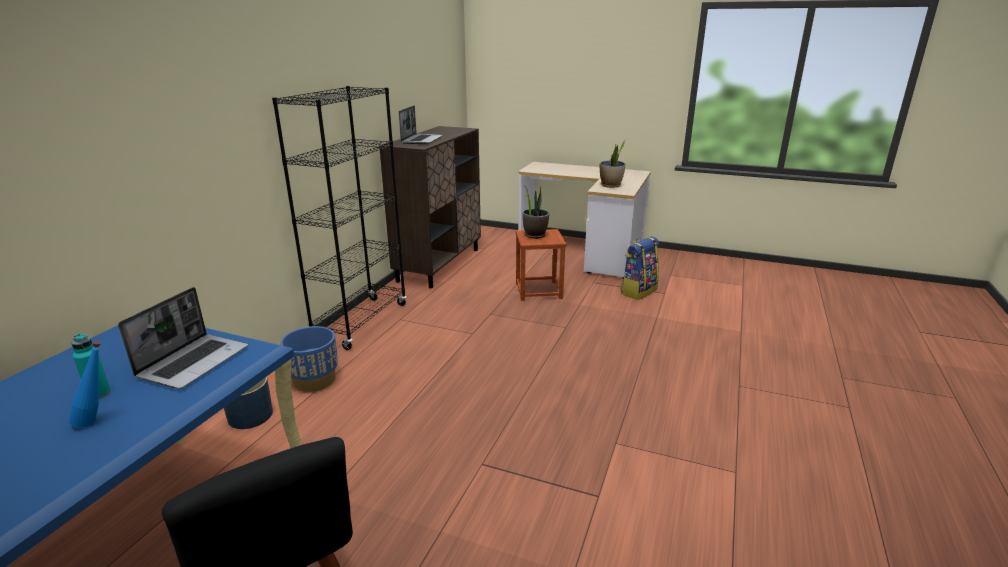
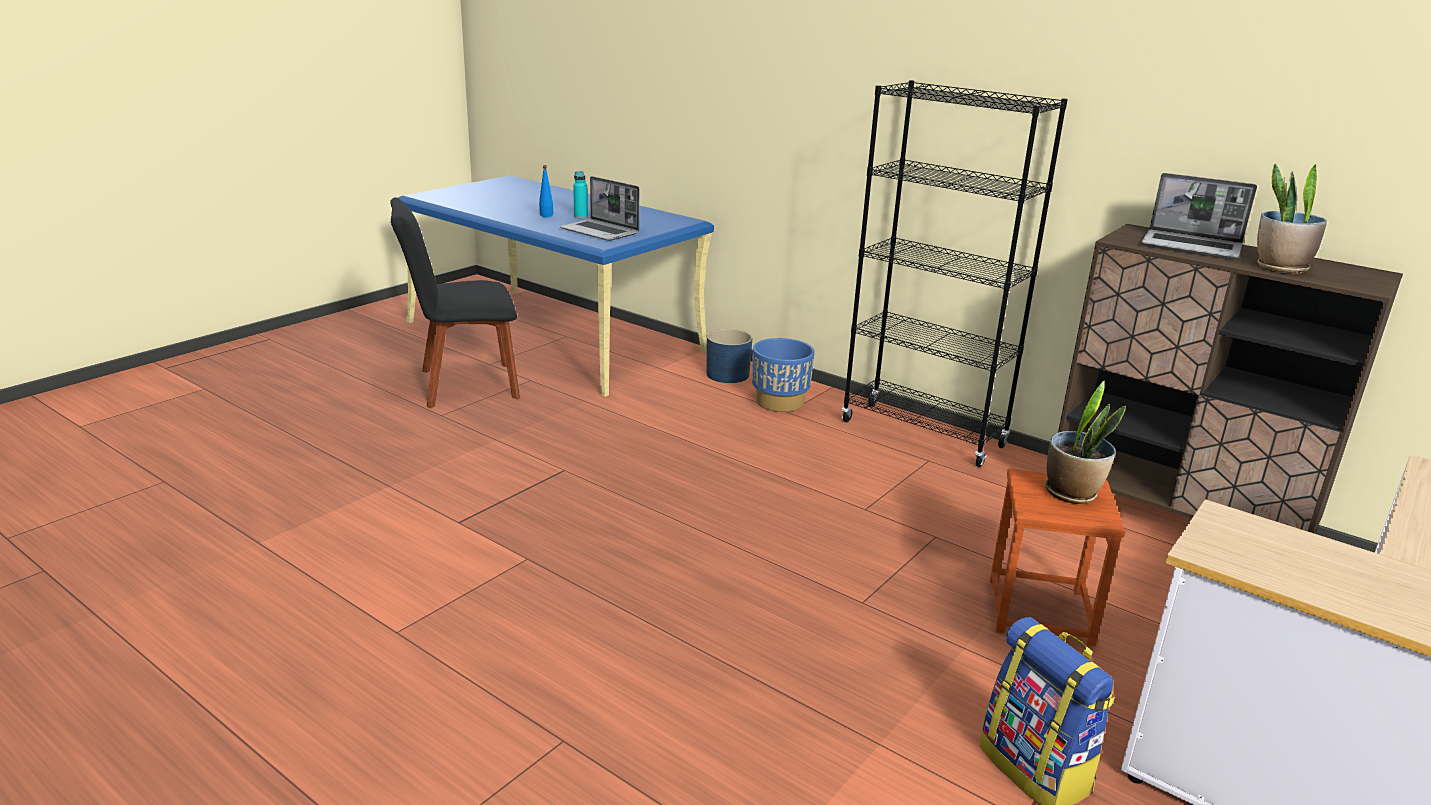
camera: 105 degrees right, 0 degrees up
(611, 185) = (1284, 548): potted plant -> potted plant (1280, 268)

